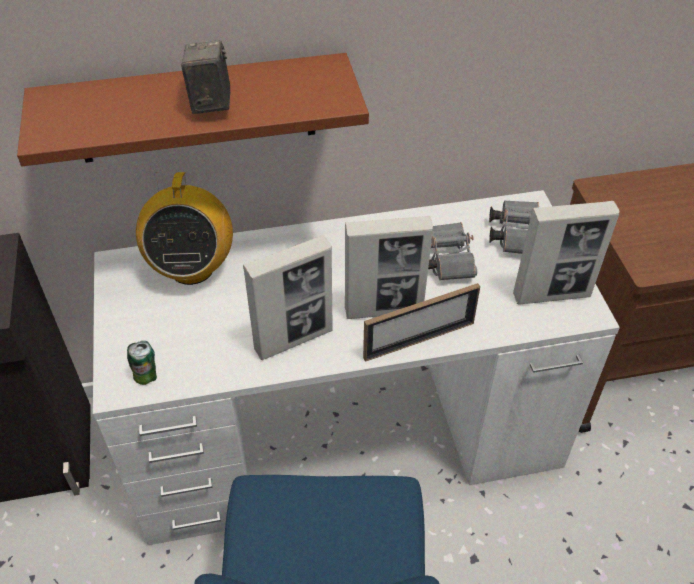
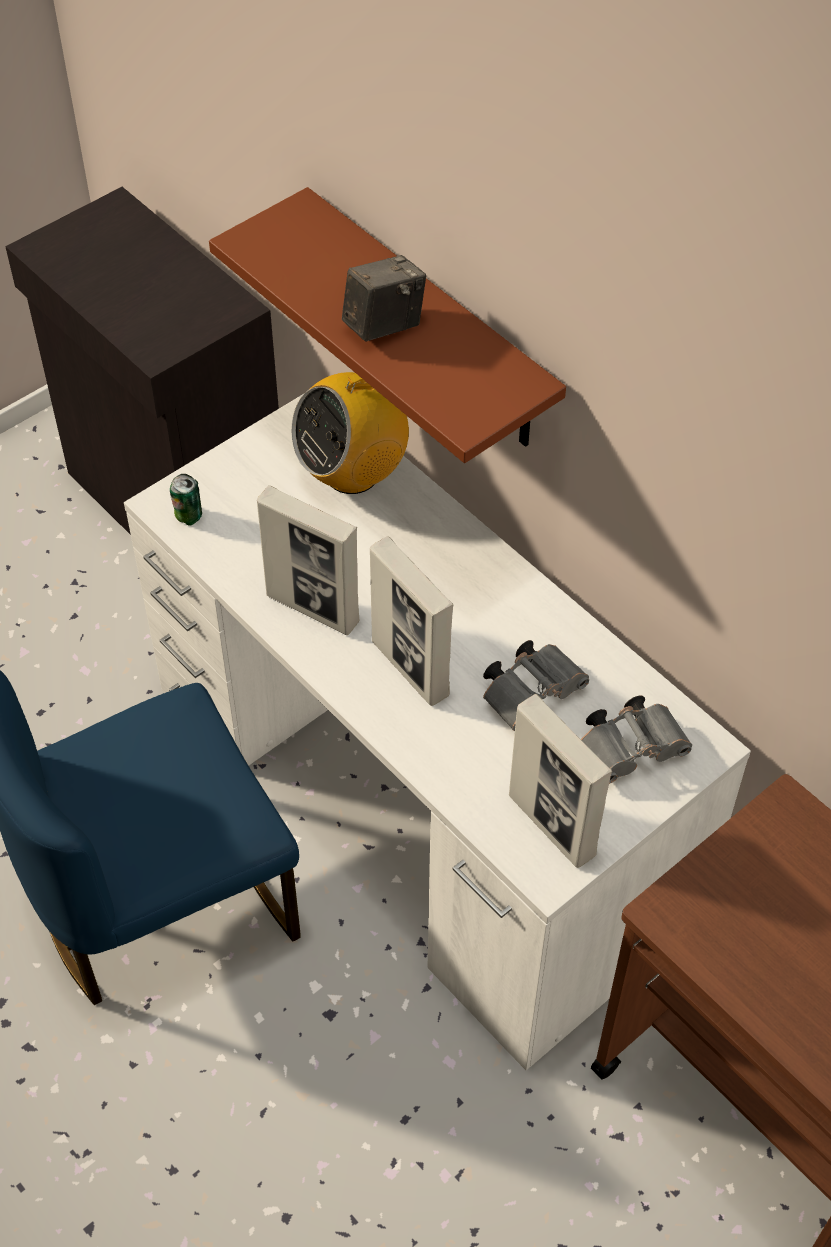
camera: 60 degrees right, 5 degrees up
(419, 340) = (386, 720): picture frame -> none

